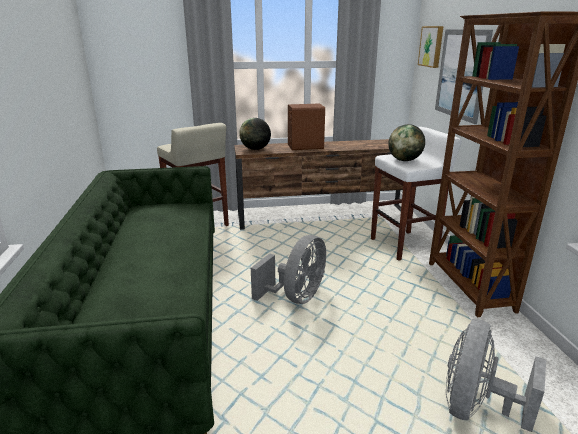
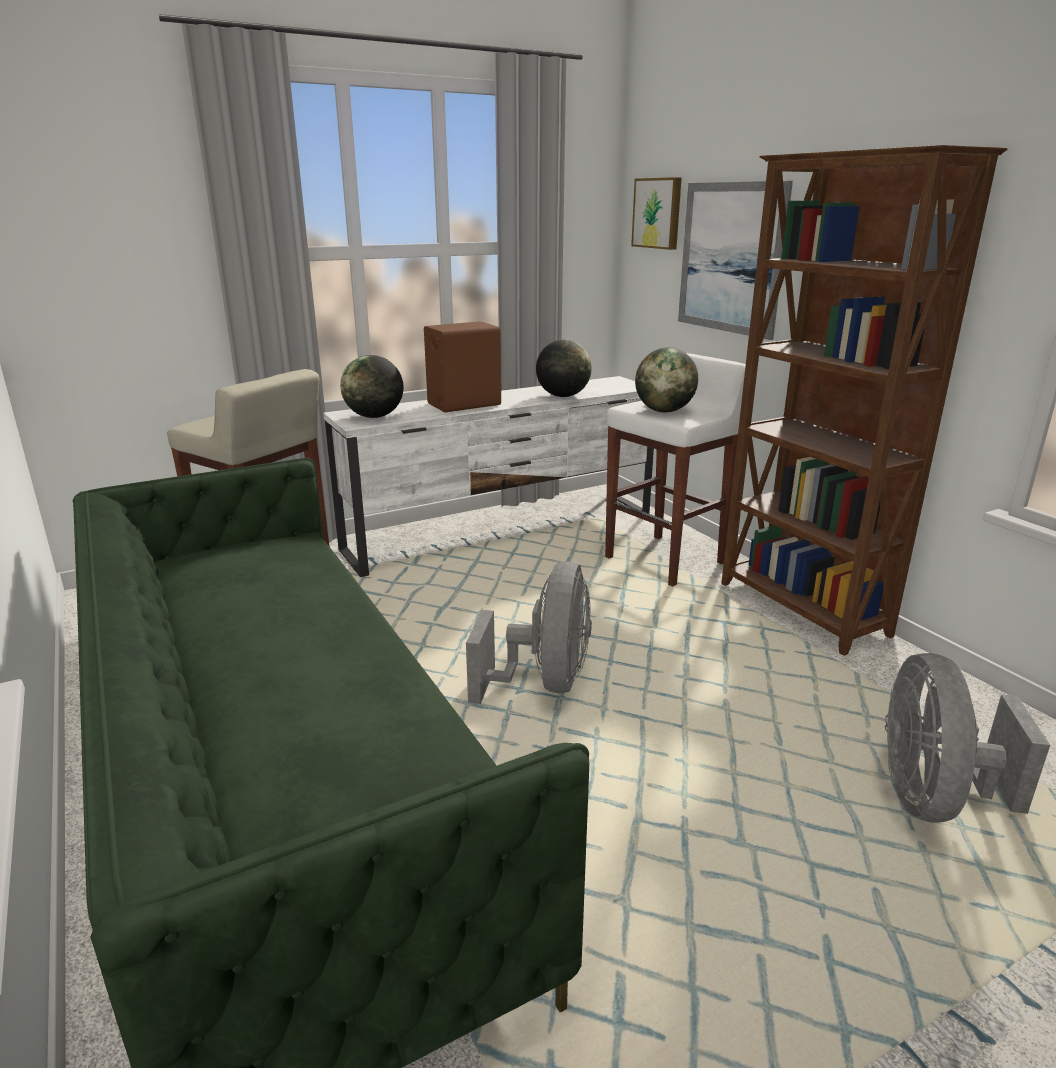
camera: 20 degrees left, 0 degrees up
(325, 217) = (504, 531): brown tv stand -> white tv stand
(362, 147) = (563, 396): none -> globe

